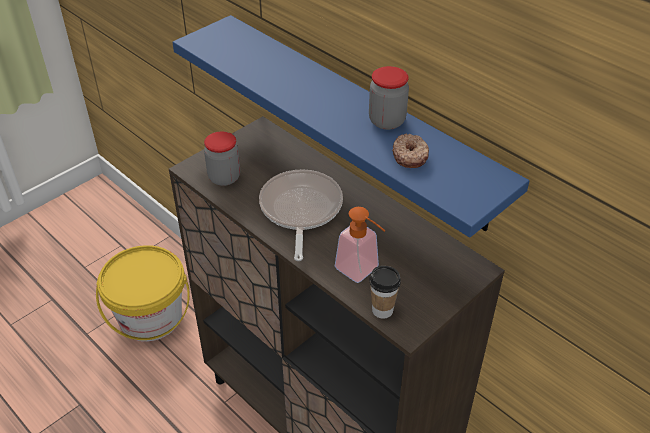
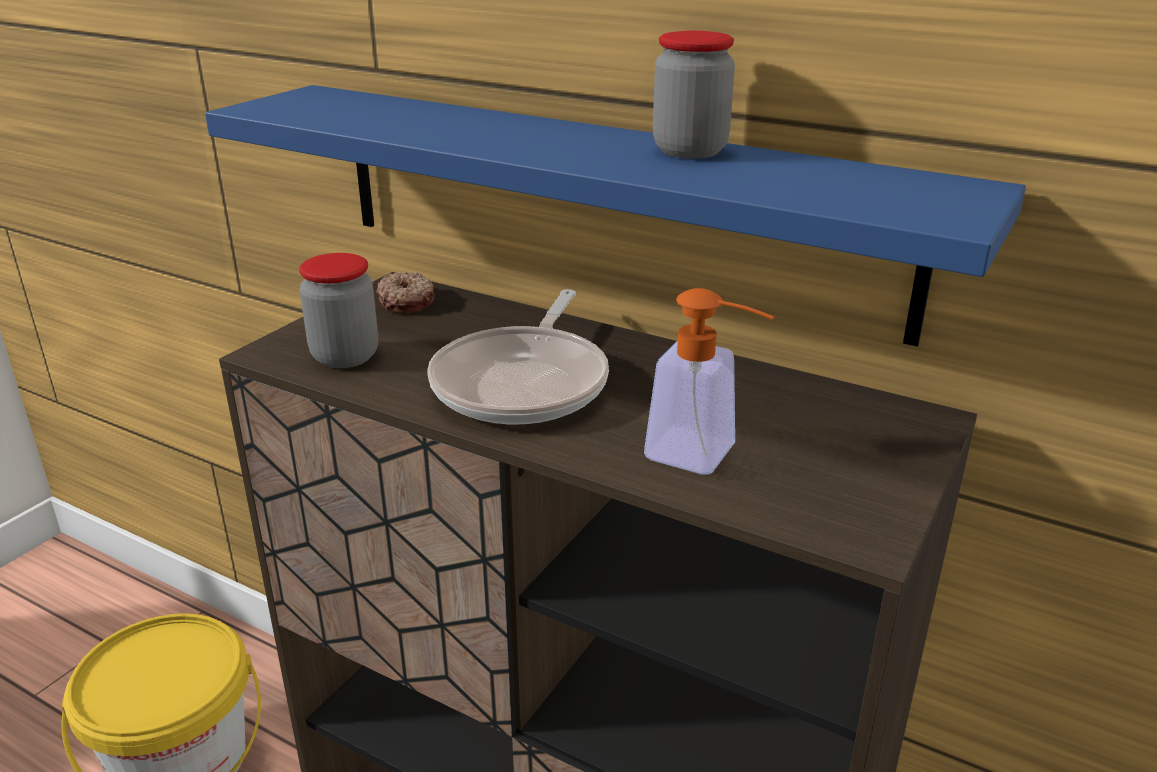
camera: 15 degrees left, 15 degrees down
(300, 210) = (524, 382): frying pan -> frying pan turned 150 degrees counterclockwise
(382, 310) = (789, 513): cup -> none
(410, 156) = (773, 179): donut -> donut (407, 301)

